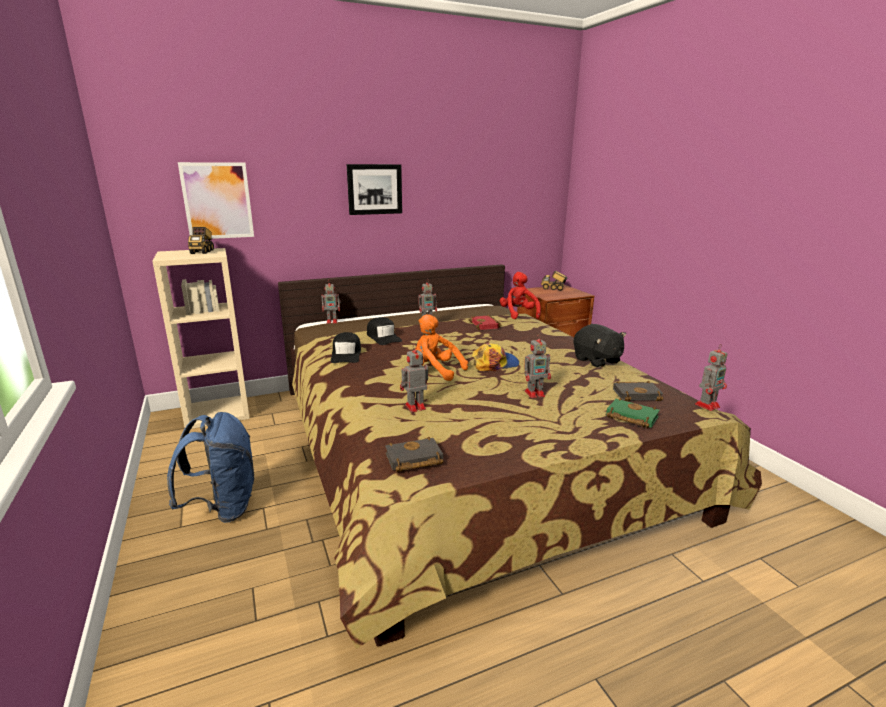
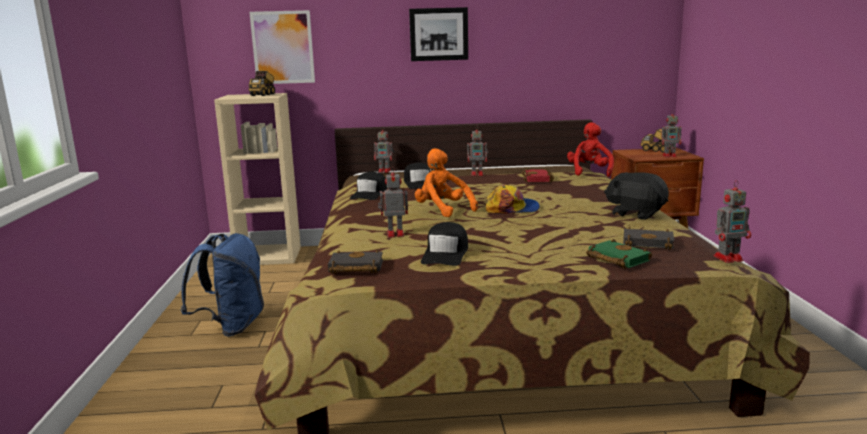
camera: 20 degrees right, 5 degrees down
(485, 429) = (446, 254): none -> black cap
(535, 393) = (529, 233): toy robot -> toy robot (670, 156)
(596, 360) = (636, 213): black plush toy -> black plush toy turned 135 degrees clockwise

